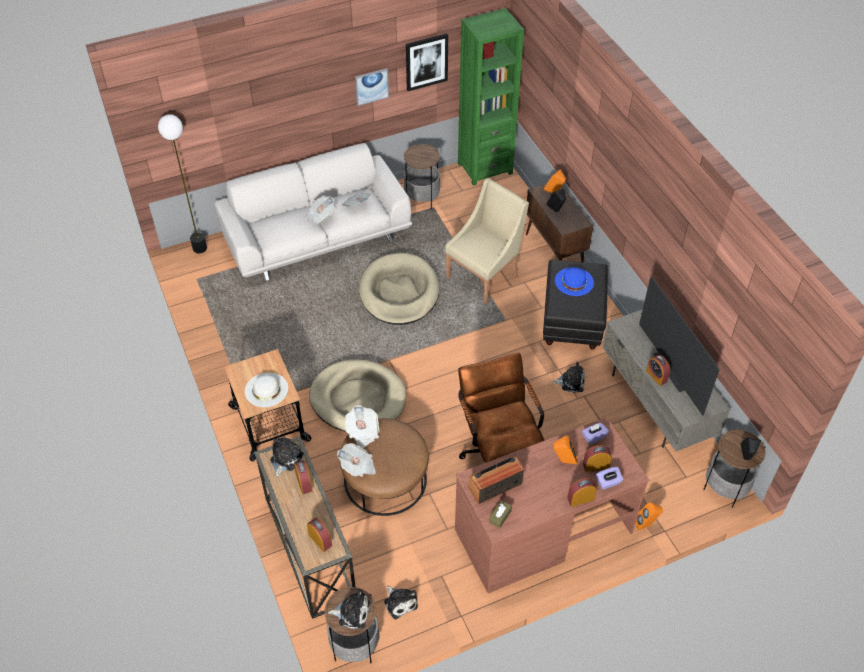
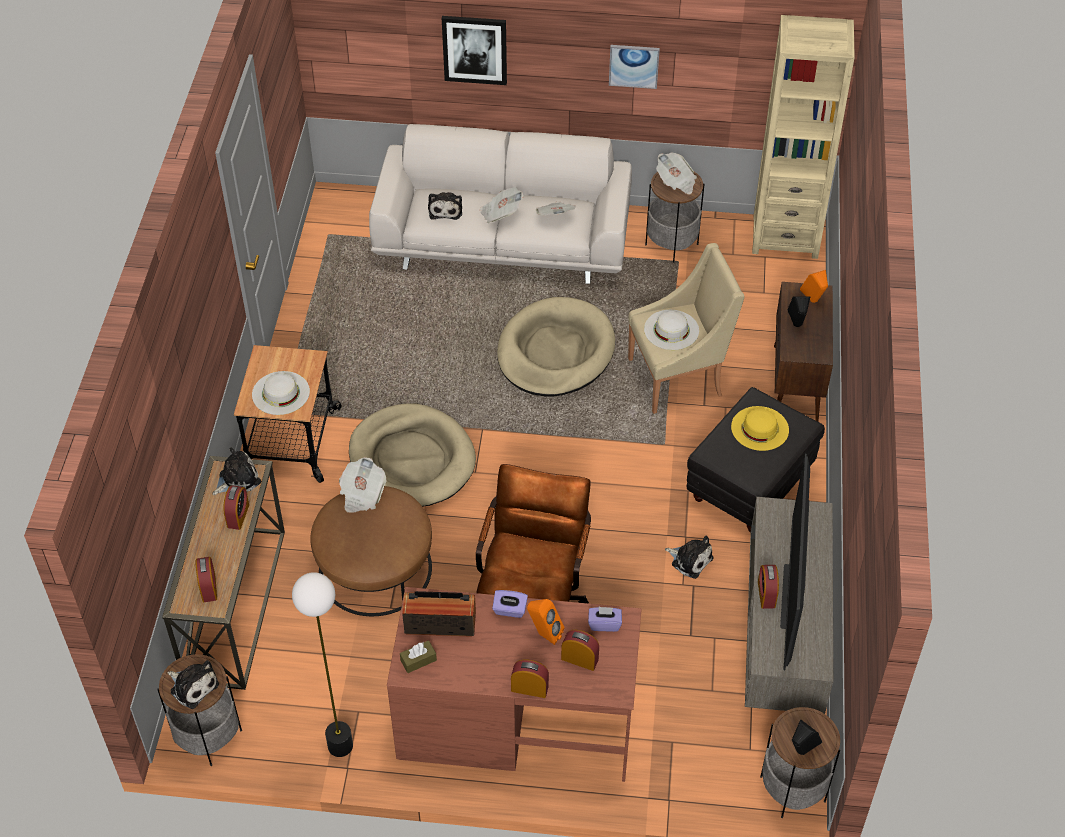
camera: 30 degrees right, 0 degrees up
(200, 248) = (358, 198): floor lamp -> floor lamp (340, 745)
(357, 466) = (327, 531): newspaper -> newspaper (676, 182)
(400, 602) = (290, 716): plush toy -> plush toy (445, 209)
(426, 61) = (721, 57): picture -> picture (475, 49)
(480, 245) = (671, 330): none -> white hat
(485, 168) = (785, 236): green bookcase -> beige bookcase
(574, 281) = (759, 428): blue hat -> yellow hat
(608, 482) = (579, 686): purple tissue box -> purple tissue box (510, 610)
(646, 525) = (650, 780): orange speaker -> none

